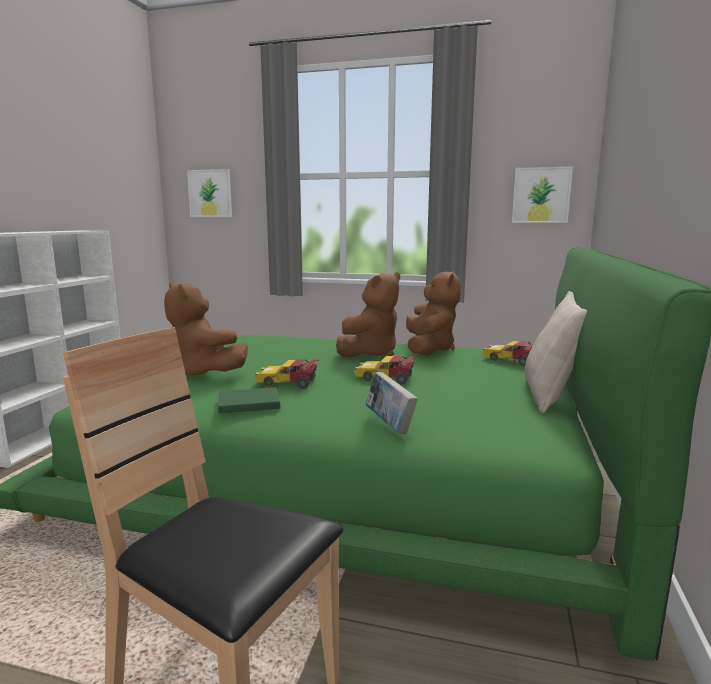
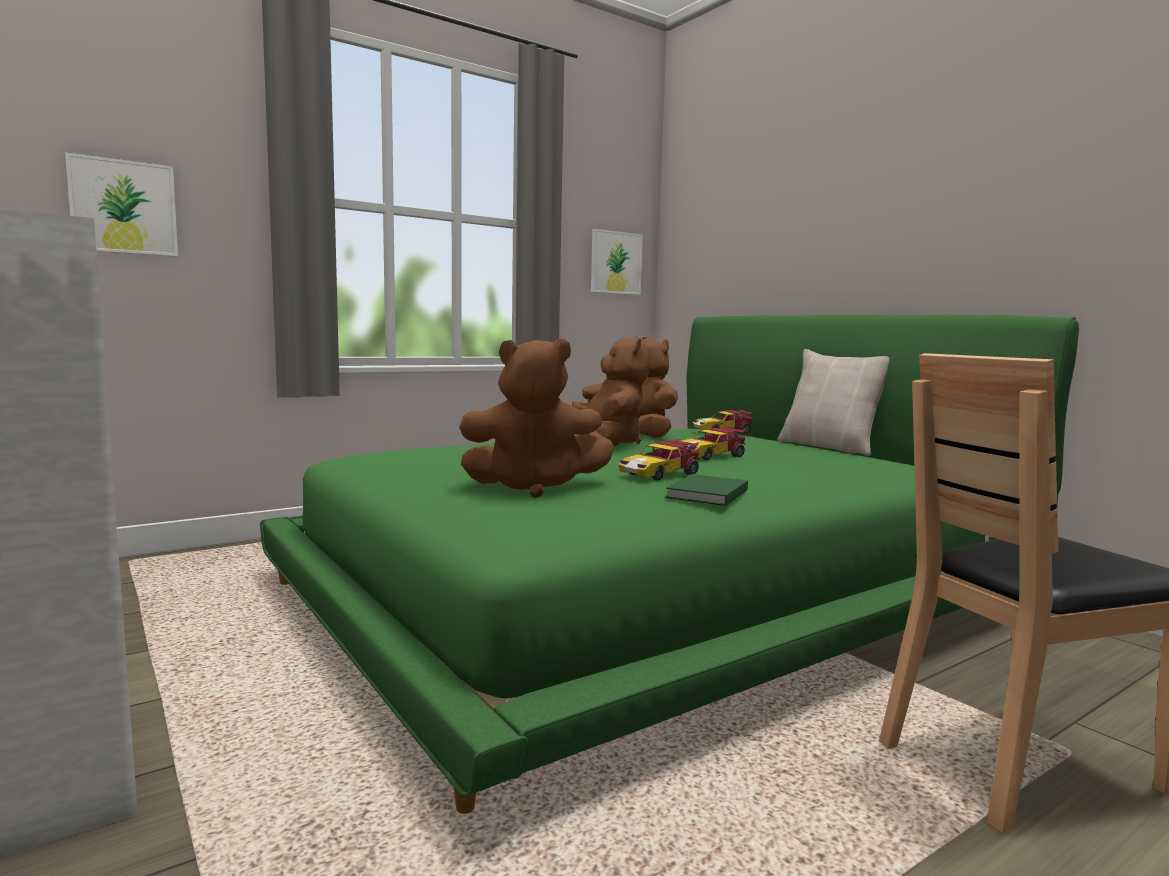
camera: 50 degrees left, 5 degrees down
(390, 425) = (847, 480): book -> none

